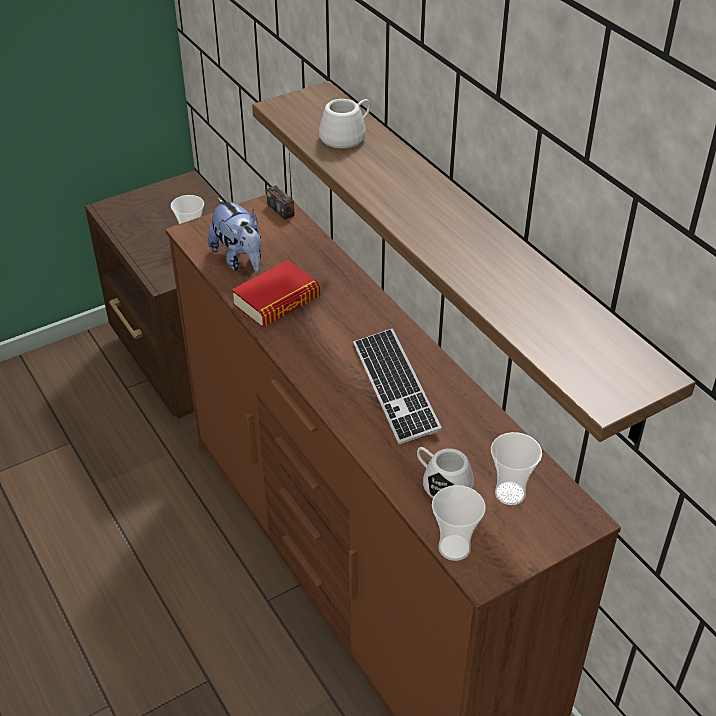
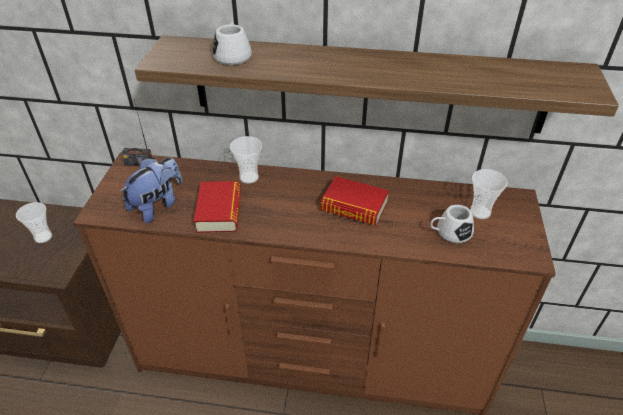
camera: 50 degrees left, 0 degrees up
(240, 259) = (157, 205): plush toy -> plush toy turned 60 degrees counterclockwise
(395, 387) = (354, 206): keyboard -> book
(454, 548) = (504, 257): cup -> cup (249, 177)

